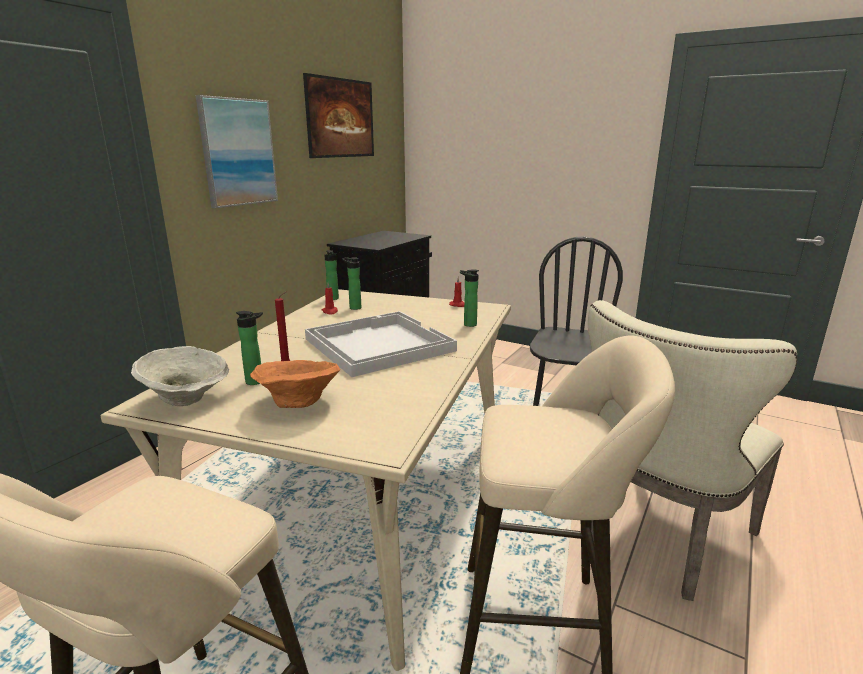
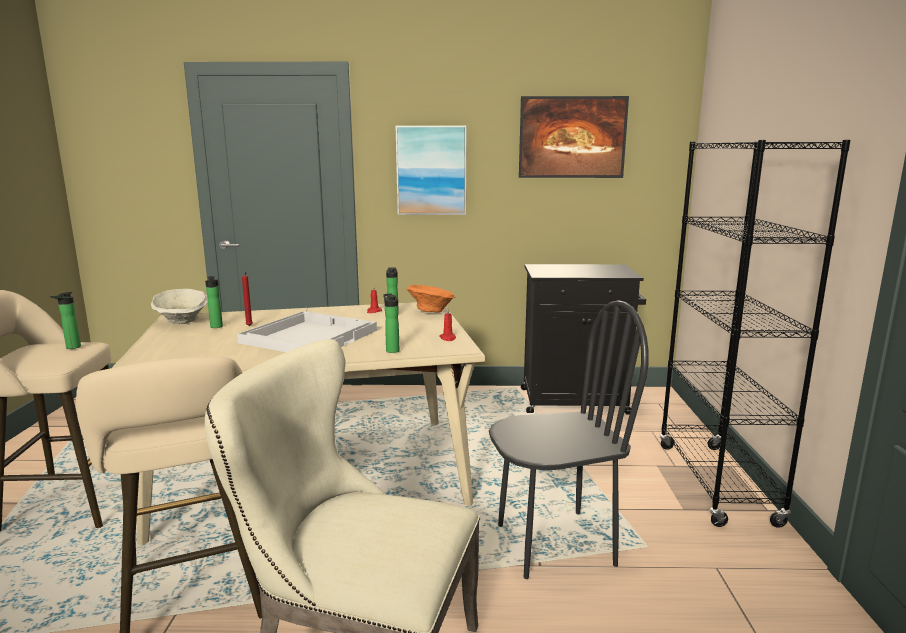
camera: 60 degrees right, 5 degrees down
(298, 403) = (187, 341): orange bowl -> orange bowl (431, 311)
(333, 299) = (408, 305): bottle -> bottle (71, 347)
(536, 357) = (716, 483): none -> black bookcase

